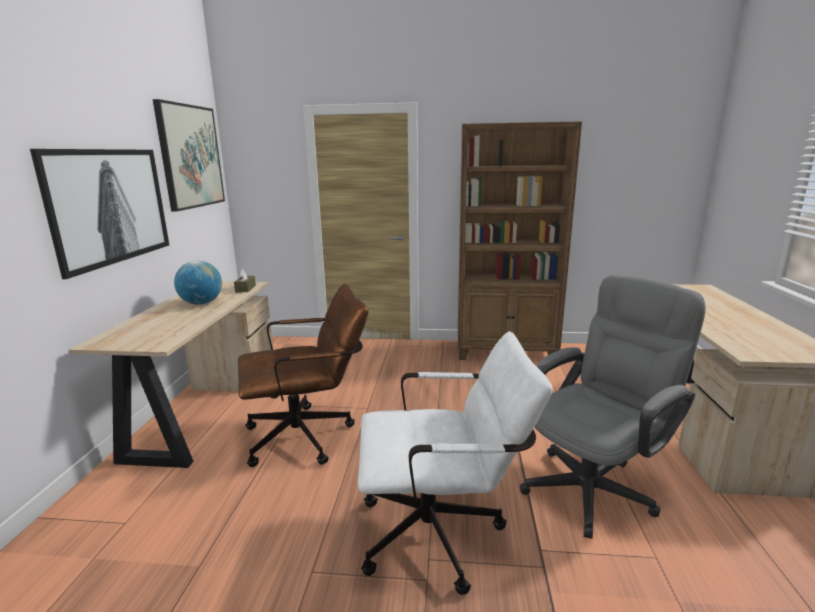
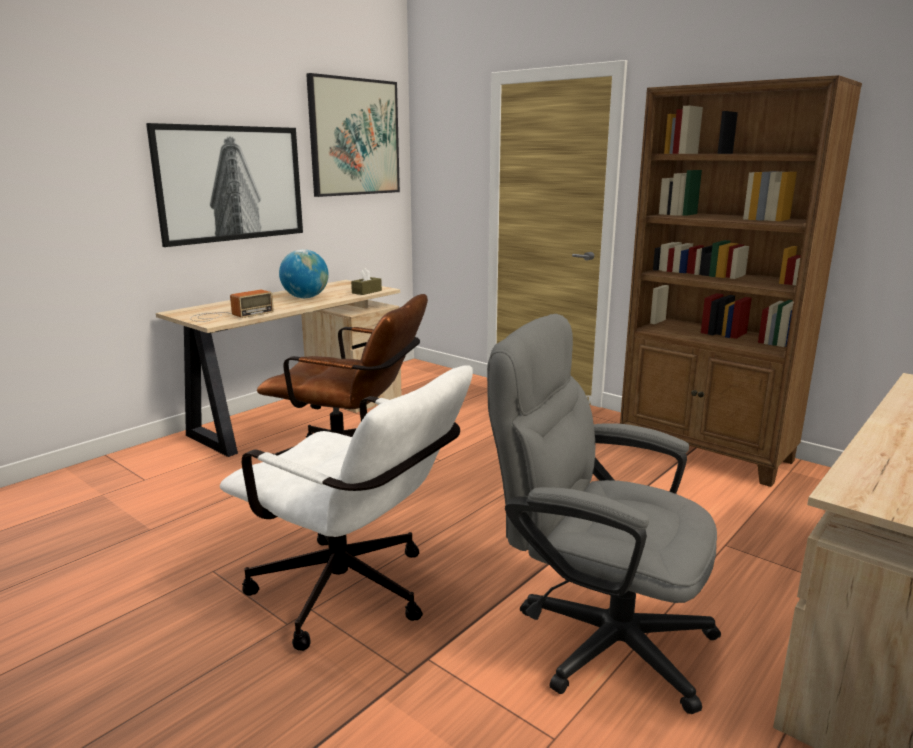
camera: 35 degrees right, 0 degrees up
(161, 335) = (228, 315): none -> radio
(595, 484) = (596, 635): grey office chair -> grey office chair turned 150 degrees counterclockwise

